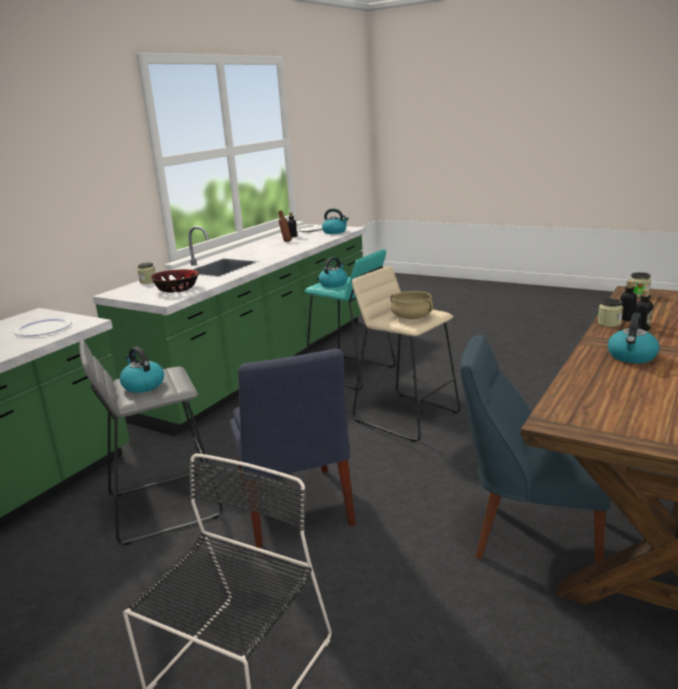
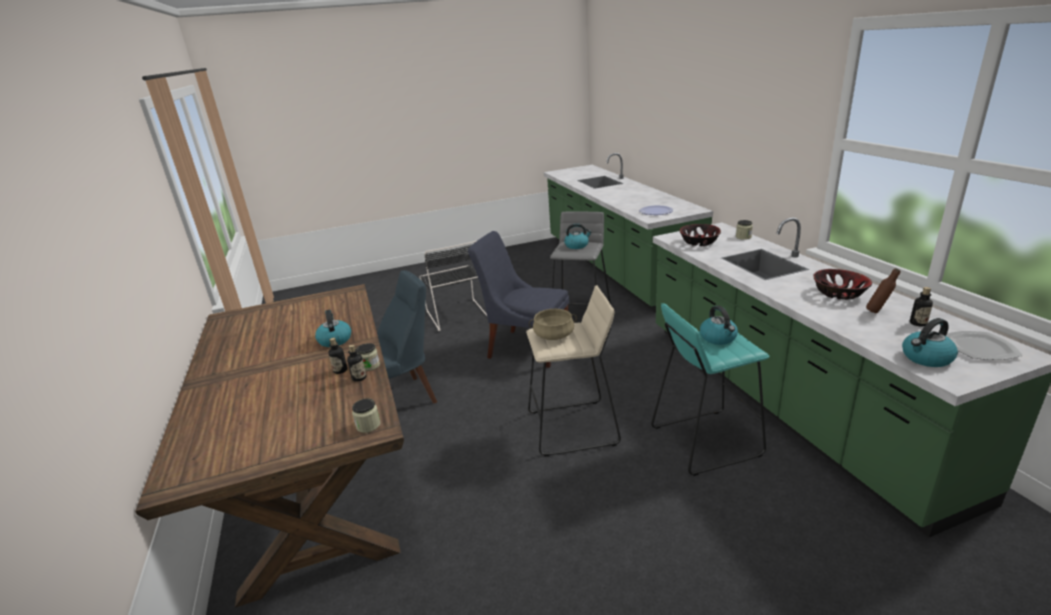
camera: 130 degrees right, 5 degrees up
(265, 248) = (839, 293): none -> bowl

